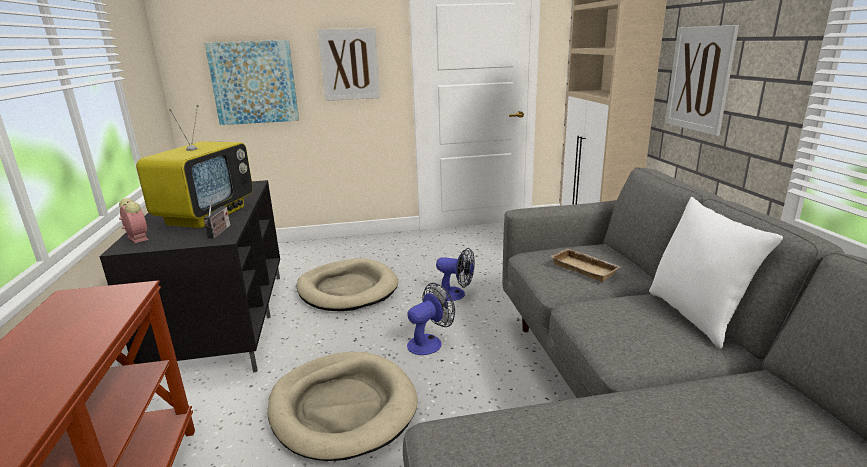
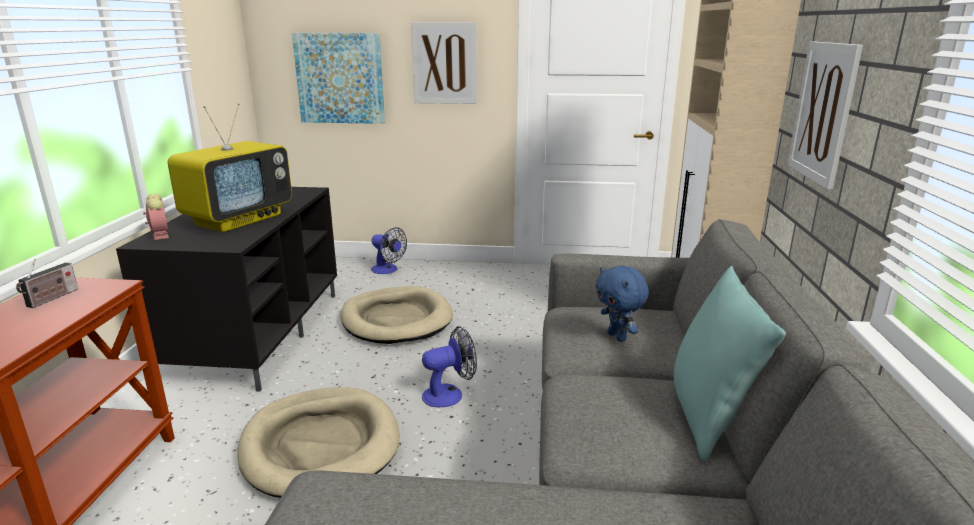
camera: 15 degrees right, 0 degrees up
(219, 232) = (235, 239): radio -> radio (51, 299)
(455, 295) = (510, 345): fan -> fan (388, 270)
(586, 268) = (618, 337): beige tray -> blue plush toy
(695, 316) = (709, 417): white pillow -> turquoise pillow

